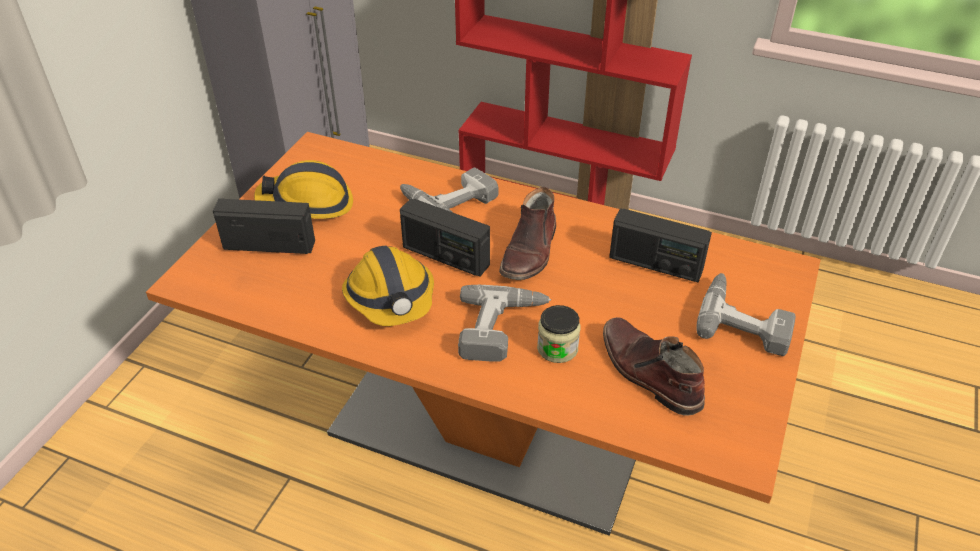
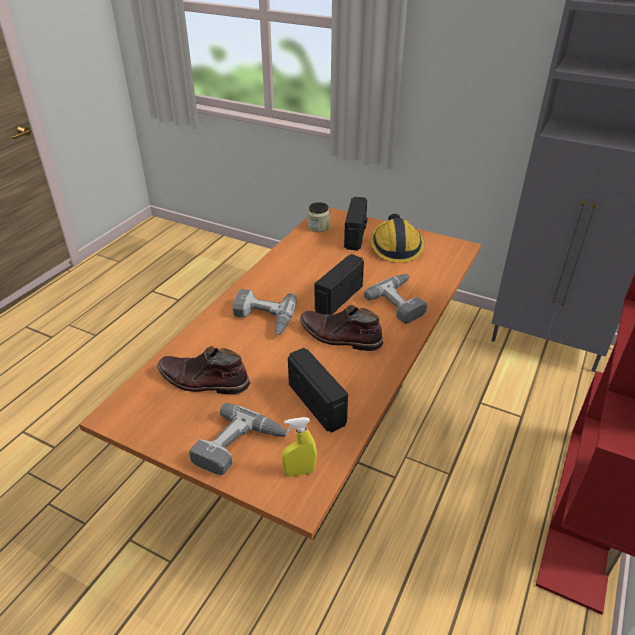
camera: 95 degrees right, 5 degrees down
(391, 298) = (300, 277): hard hat -> none
(557, 348) = (239, 341): jar -> jar (318, 227)
(648, 373) = (203, 381): brown boot -> brown boot turned 135 degrees counterclockwise
(655, 264) = (317, 403): radio -> radio turned 120 degrees clockwise
(756, 271) = (299, 472): none -> yellow spray bottle

